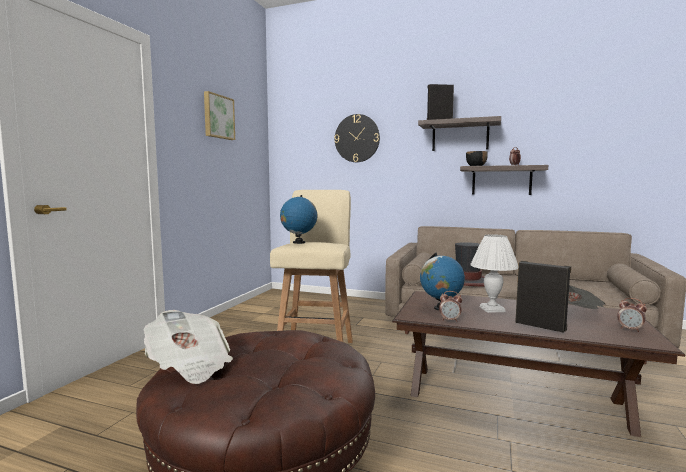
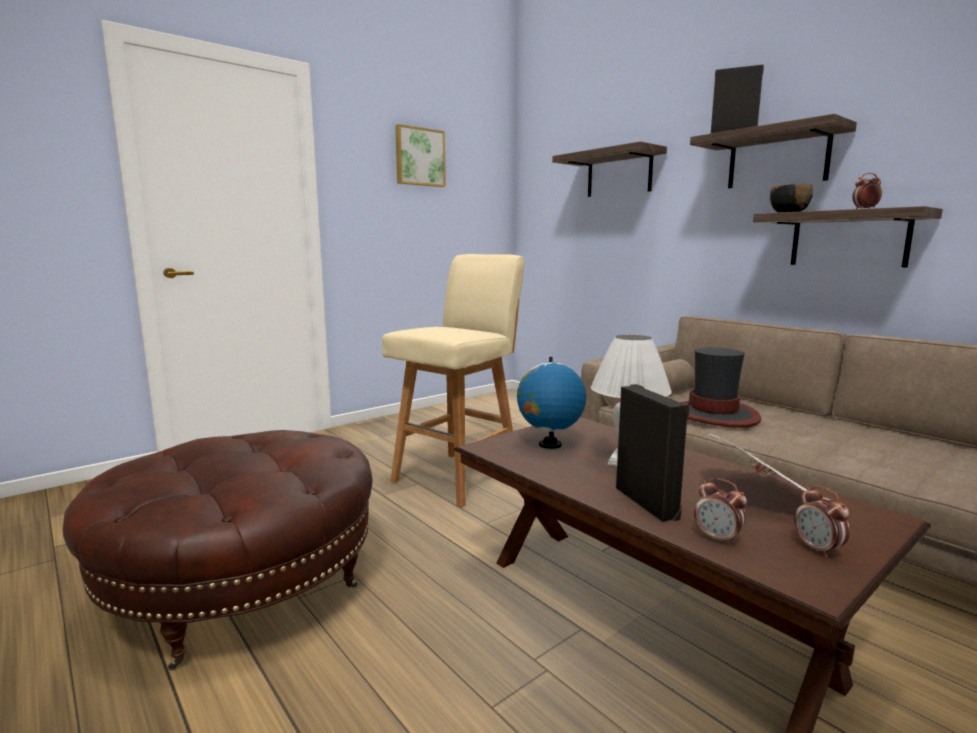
camera: 30 degrees right, 5 degrees up
(189, 366) = (166, 452): newspaper -> none
(299, 242) = (427, 327): globe -> none
(357, 138) = (619, 174): wall clock -> shelf
(450, 320) = (524, 463): alarm clock -> alarm clock (717, 538)

